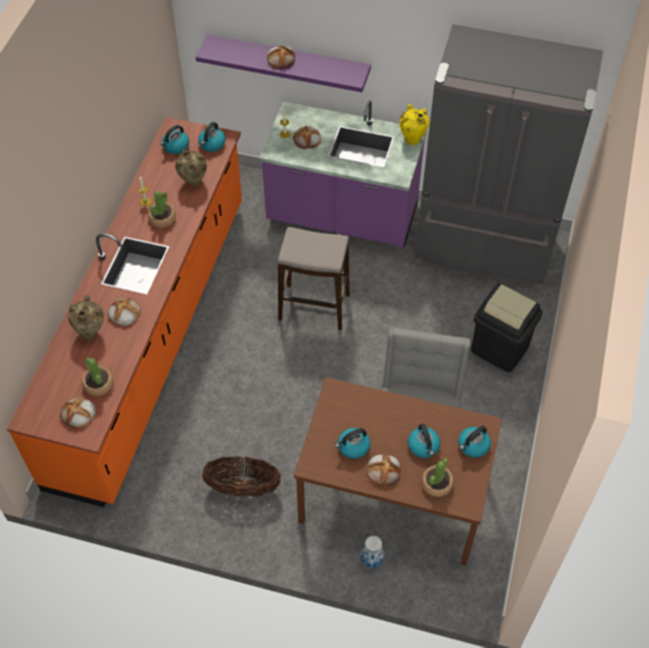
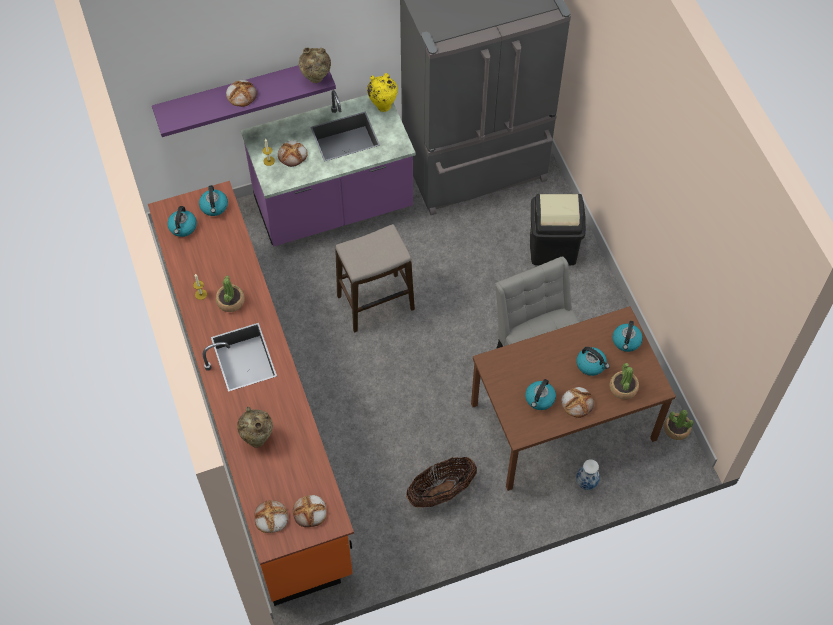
camera: 35 degrees left, 5 degrees up
(98, 384) = (304, 477): potted plant -> potted plant (676, 429)
(124, 313) = (272, 404): bread -> bread (271, 518)
(193, 182) = (229, 251): beige vase -> beige vase (316, 79)

